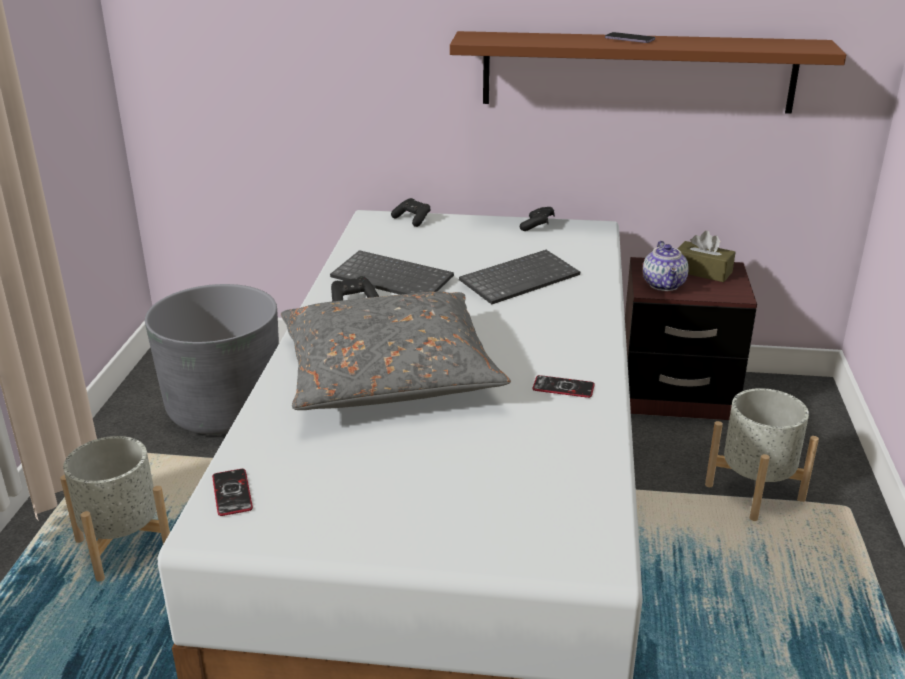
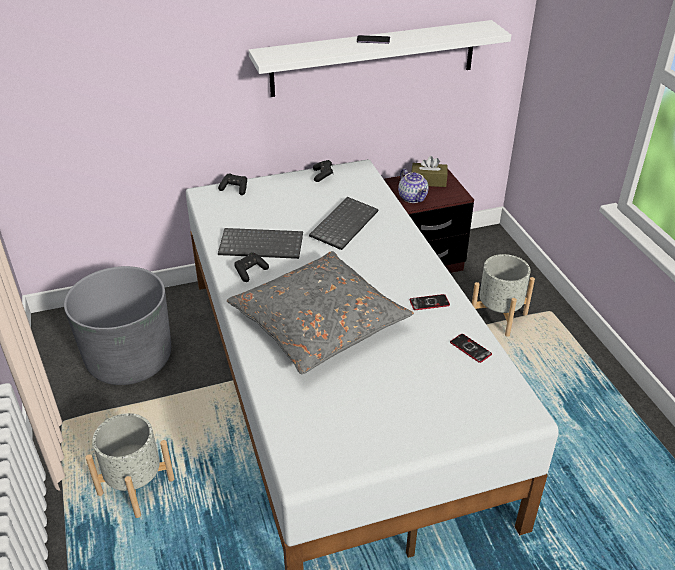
camera: 25 degrees left, 10 degrees up
(232, 493) = (295, 443): phone -> phone (470, 348)
(637, 72) = (374, 58): brown shelf -> white shelf

